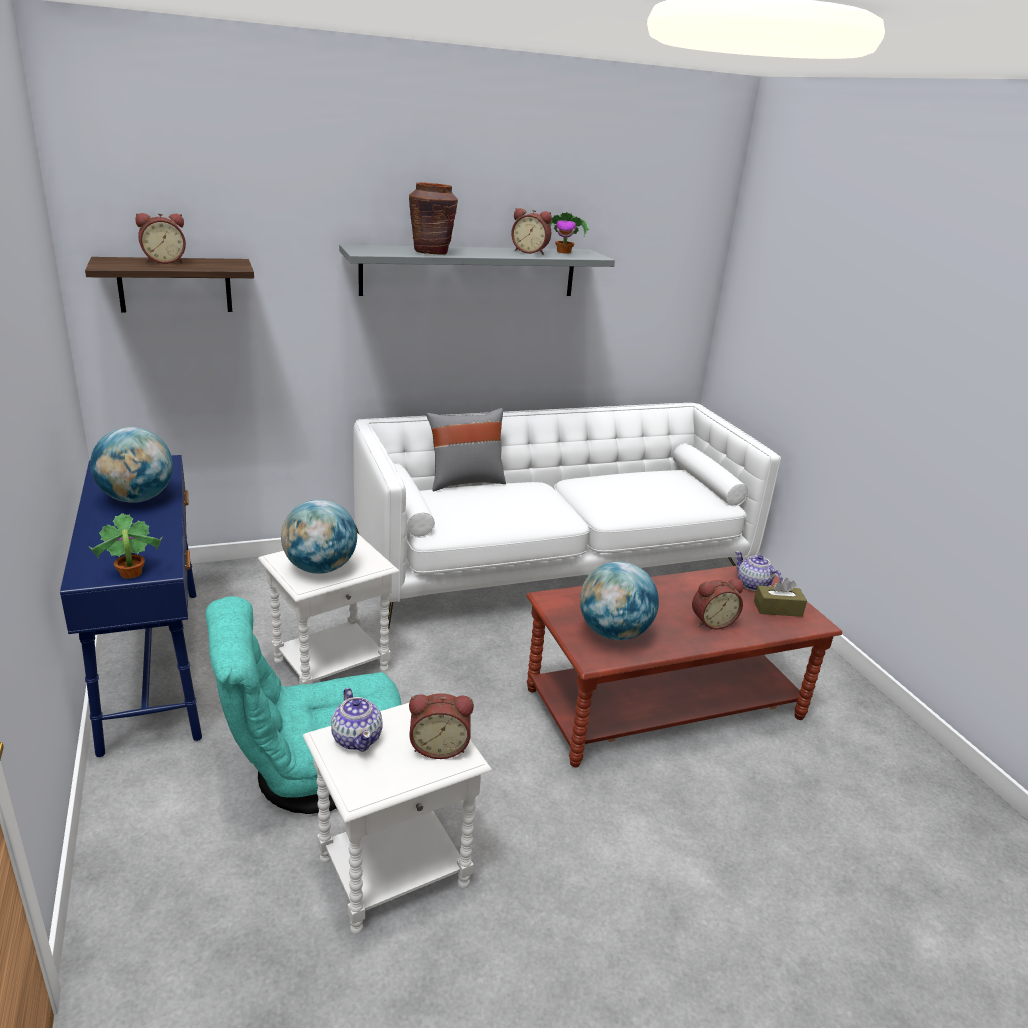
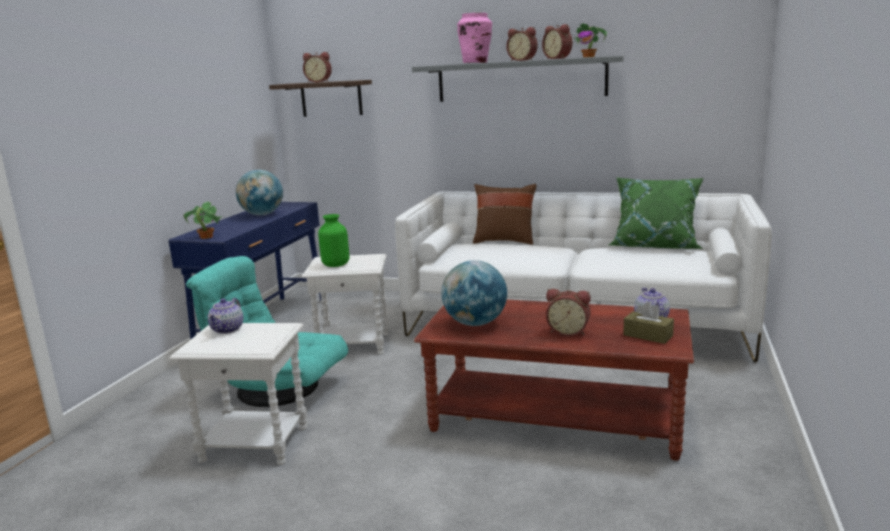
camera: 40 degrees right, 10 degrees down
(320, 568) = (335, 265): globe -> green vase
(431, 252) = (475, 63): brown vase -> pink vase
(439, 746) = (260, 341): alarm clock -> alarm clock (523, 60)
(465, 482) = (504, 241): grey pillow -> brown pillow
(630, 469) = (655, 245): none -> green pillow

